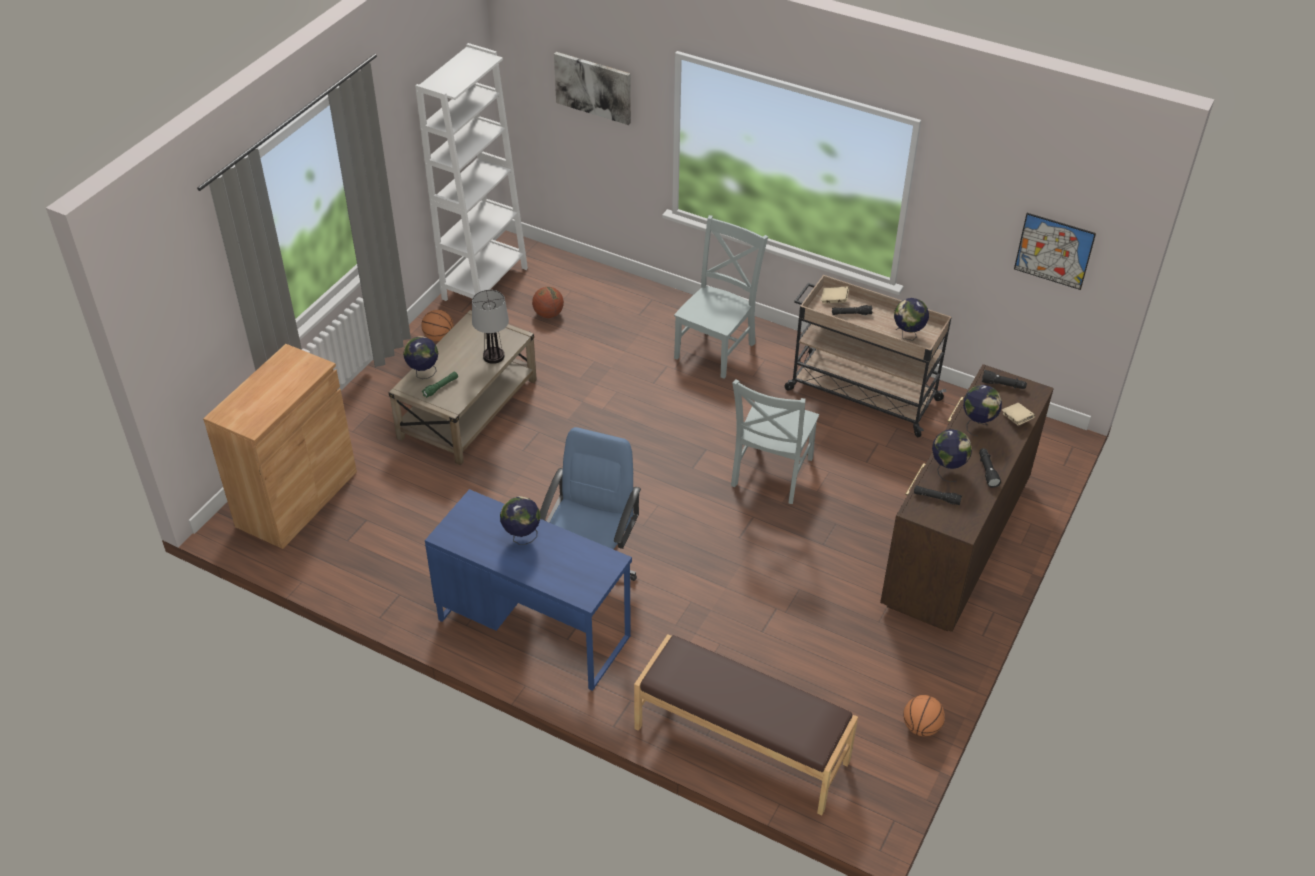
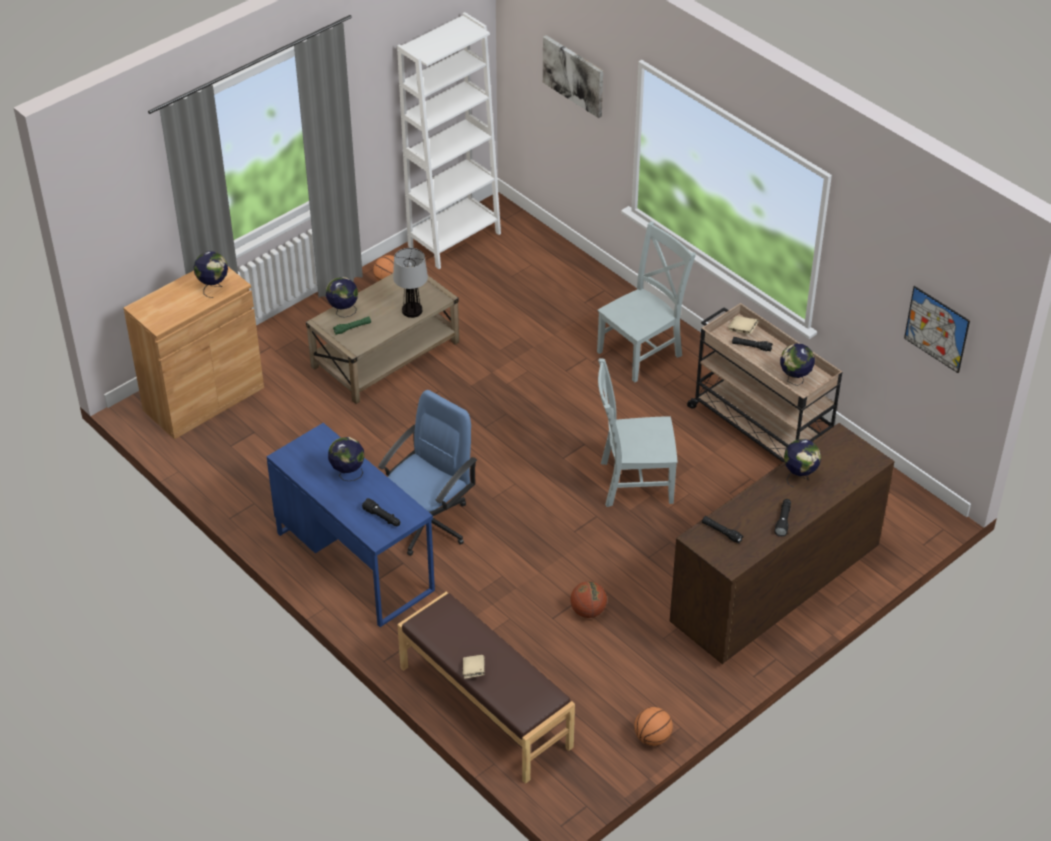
camera: 20 degrees right, 0 degrees up
(548, 314) = (499, 283): basketball -> basketball (588, 611)
(770, 474) = (632, 482): grey chair -> grey chair turned 45 degrees clockwise
(947, 470) = (746, 510): globe -> globe (213, 288)
(1003, 385) = (846, 447): black flashlight -> black flashlight (382, 518)
(1016, 419) = (840, 481): beige book -> beige book (473, 671)

